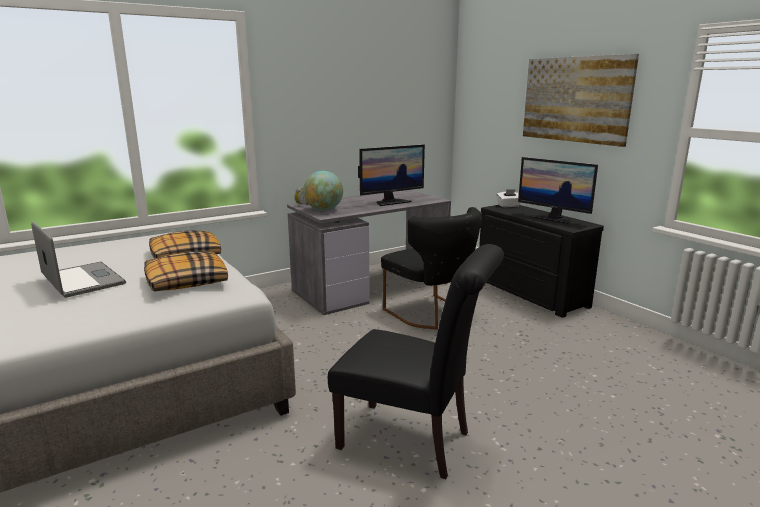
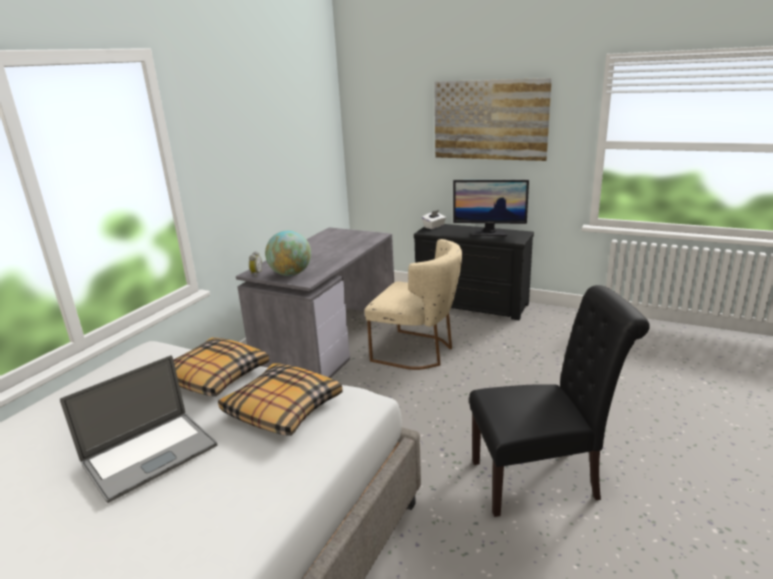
camera: 30 degrees left, 5 degrees up
(83, 280) = (150, 454): laptop -> laptop turned 120 degrees clockwise
(391, 202) = (341, 248): monitor -> none
(431, 314) = (418, 352): black chair -> beige chair

